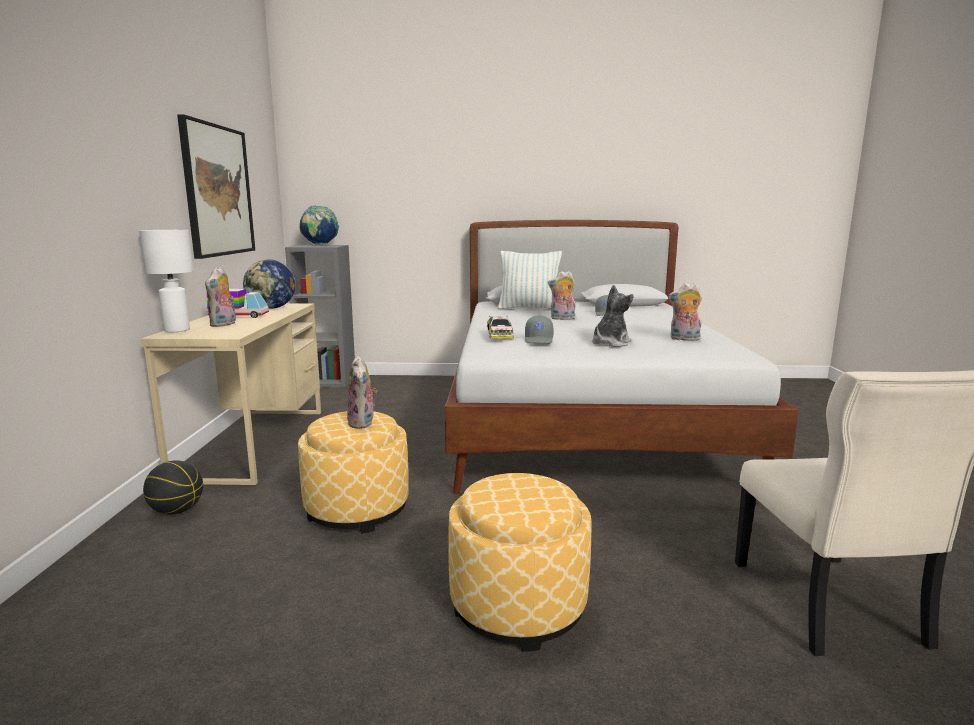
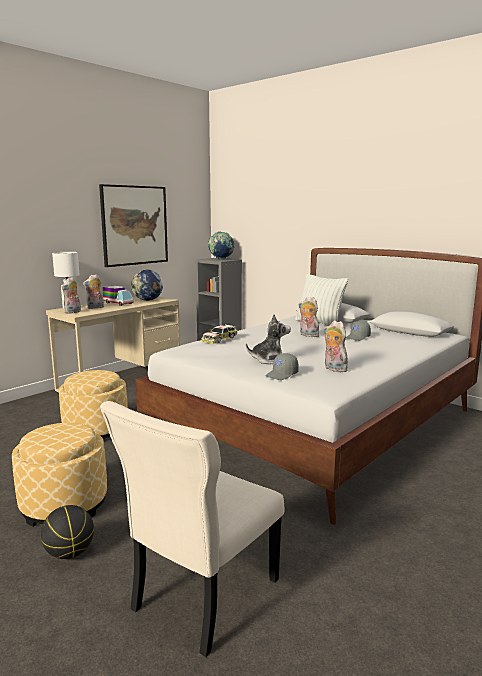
camera: 40 degrees right, 0 degrees up
(177, 511) = (37, 405): basketball -> basketball (69, 553)
(363, 423) = (93, 378): plush toy -> plush toy (73, 312)
(539, 340) = (225, 347): grey cap -> grey cap (282, 375)

